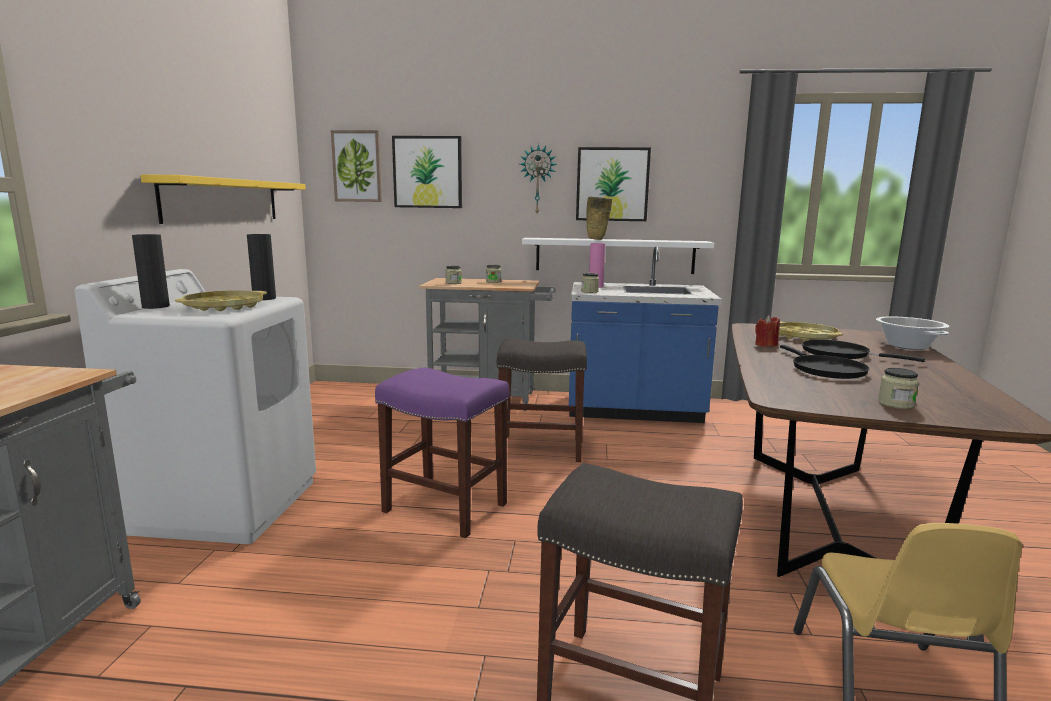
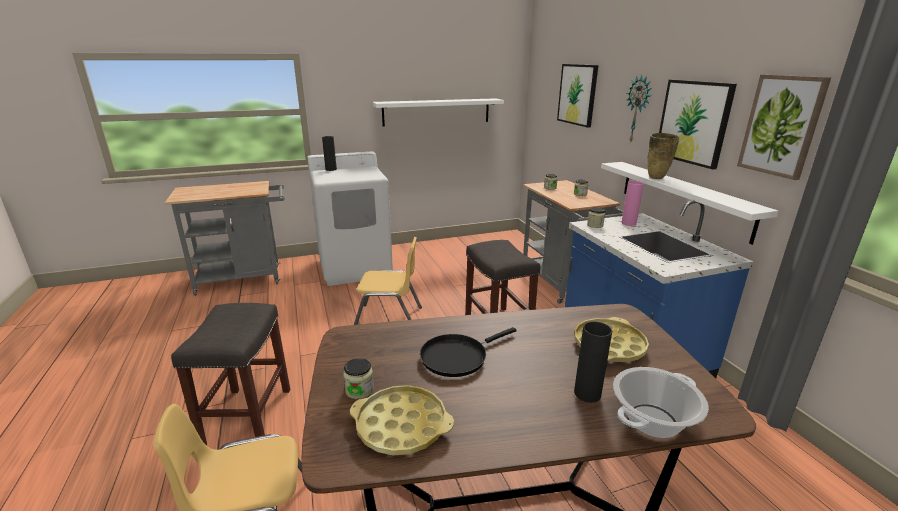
camera: 65 degrees right, 10 degrees up
(223, 200) = (436, 112): yellow shelf -> white shelf
(224, 307) = (344, 175): yellow tray -> yellow tray (401, 425)
(264, 298) = (373, 175): black vase -> black vase (587, 393)
(357, 166) = (547, 86): picture -> picture (781, 126)
(447, 508) = (389, 319): purple stool -> yellow chair
(766, 345) = (535, 325): red candle -> none
(840, 354) = (539, 367): black frying pan -> none

